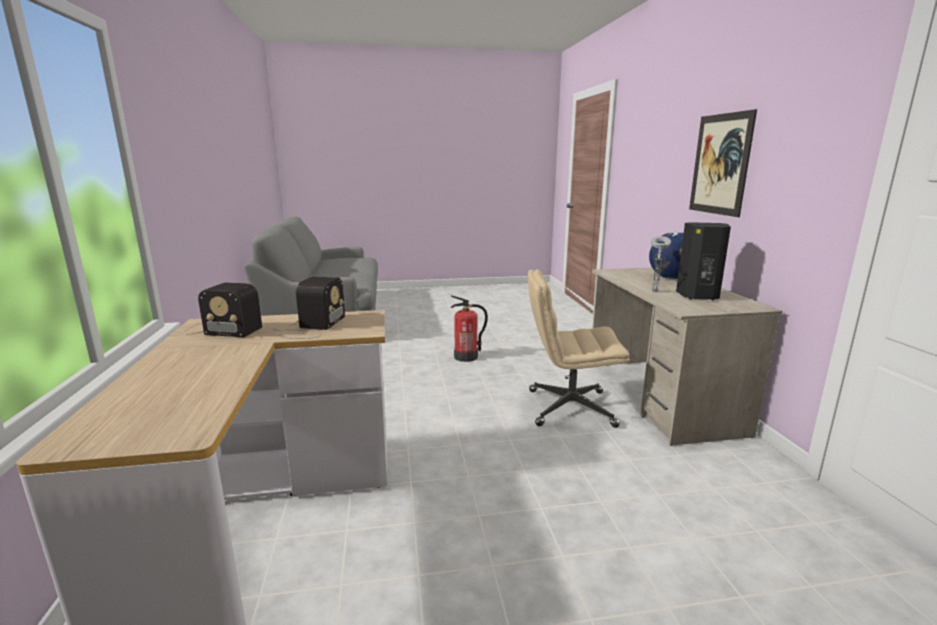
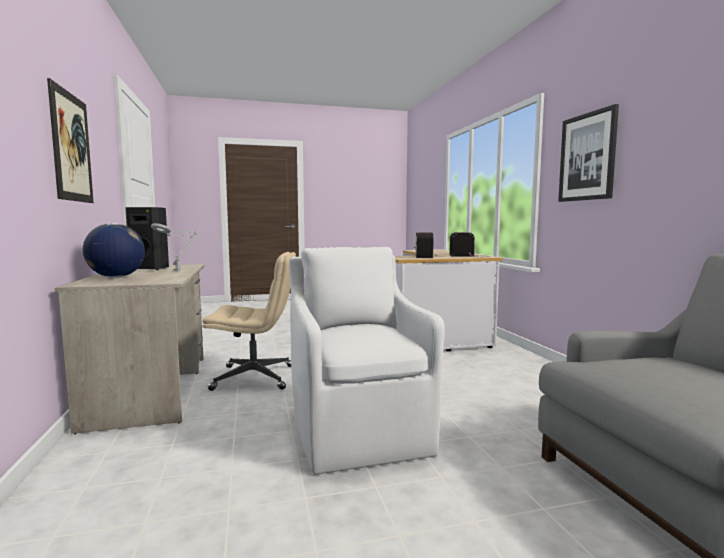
camera: 175 degrees right, 10 degrees down
(175, 159) = (587, 157): none -> picture
(466, 357) = (359, 431): fire extinguisher -> white armchair

